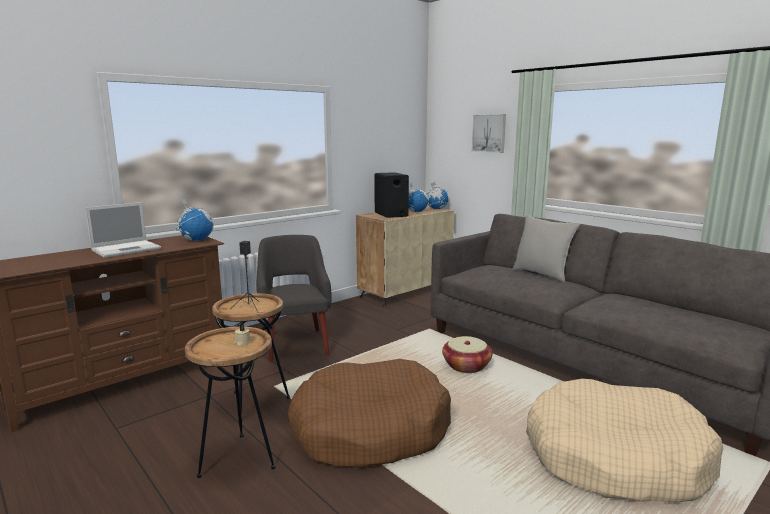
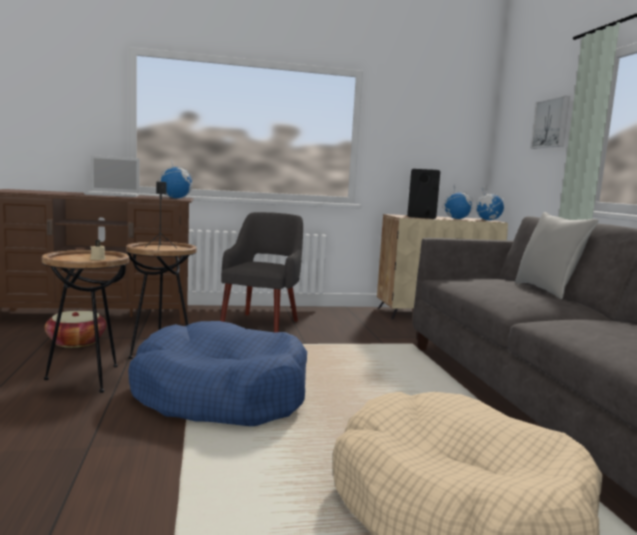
camera: 30 degrees right, 5 degrees down
(370, 429) = (220, 394): brown dog bed -> blue dog bed
(466, 366) = (403, 380): basket -> basket (76, 342)

